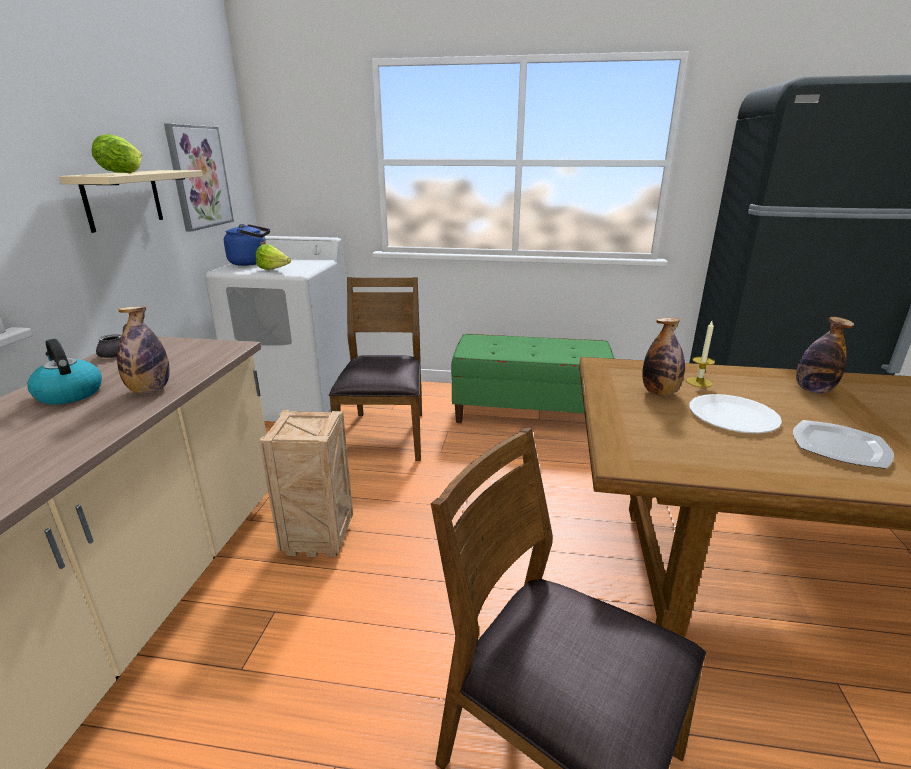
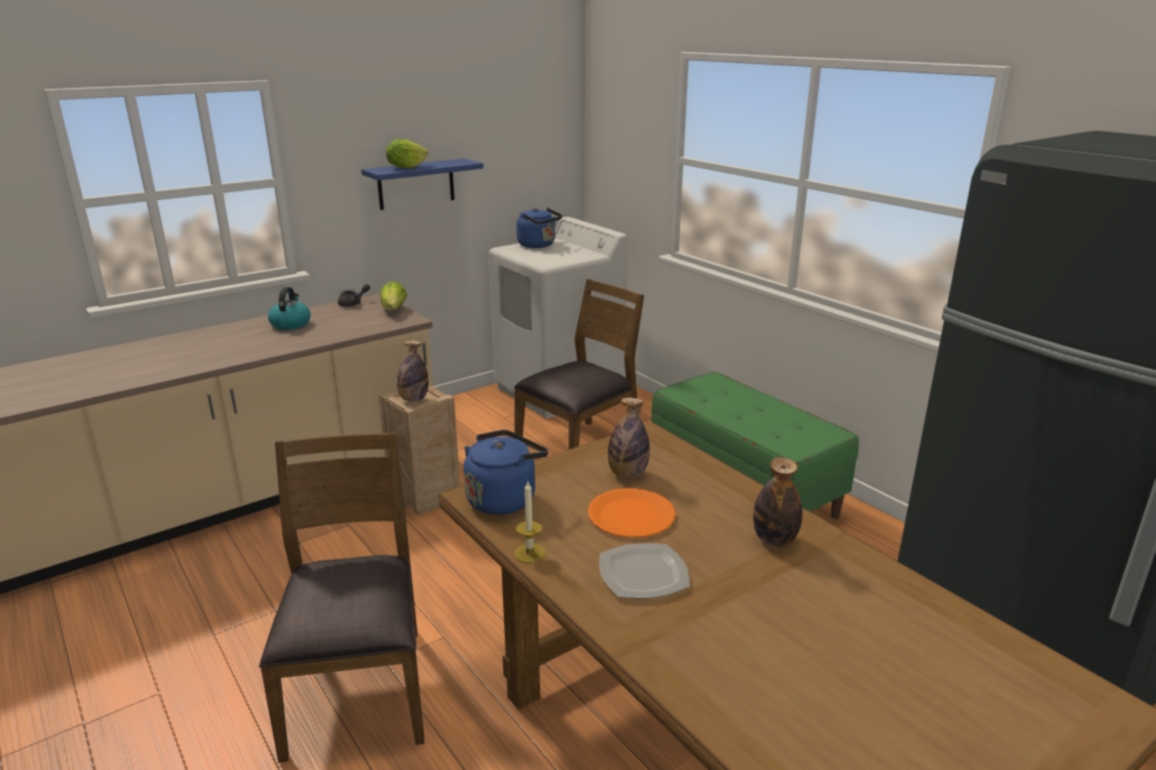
camera: 45 degrees right, 0 degrees up
(123, 199) = (416, 184): beige shelf -> blue shelf
(150, 390) = (321, 335): bottle -> bottle (413, 399)
(199, 177) = (508, 161): picture -> none
(274, 270) = (536, 258): lettuce -> lettuce (394, 311)
(646, 450) = (504, 498): none -> blue kettle
(699, 382) = (686, 484): candle -> candle (529, 553)
(733, 416) = (631, 515): white plate -> orange plate

